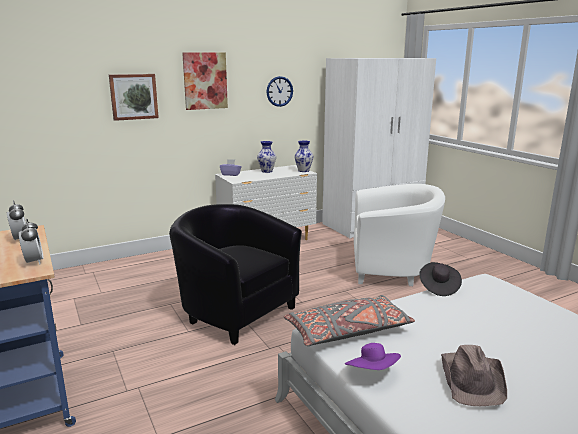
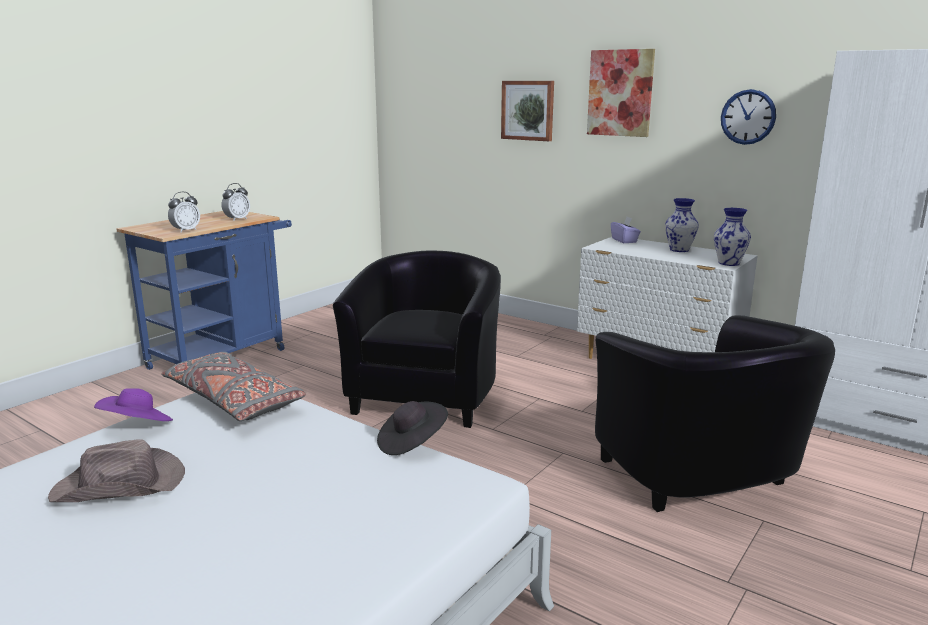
camera: 65 degrees right, 0 degrees up
(392, 269) = (701, 481): white armchair -> black armchair

